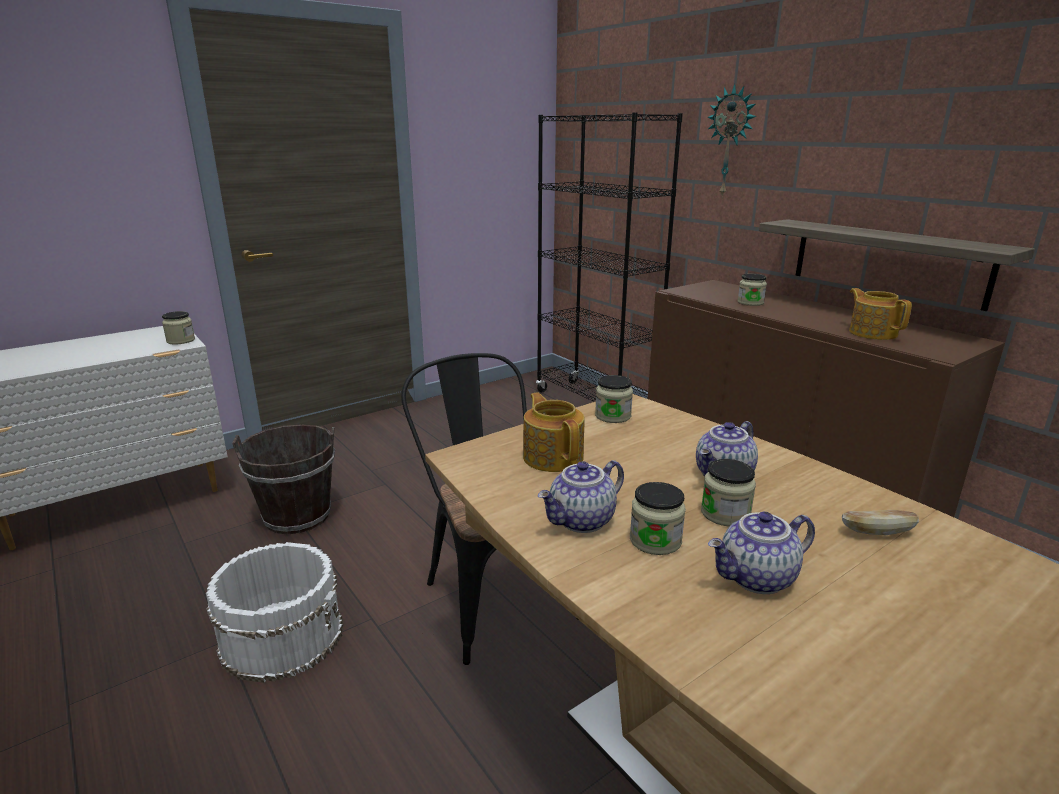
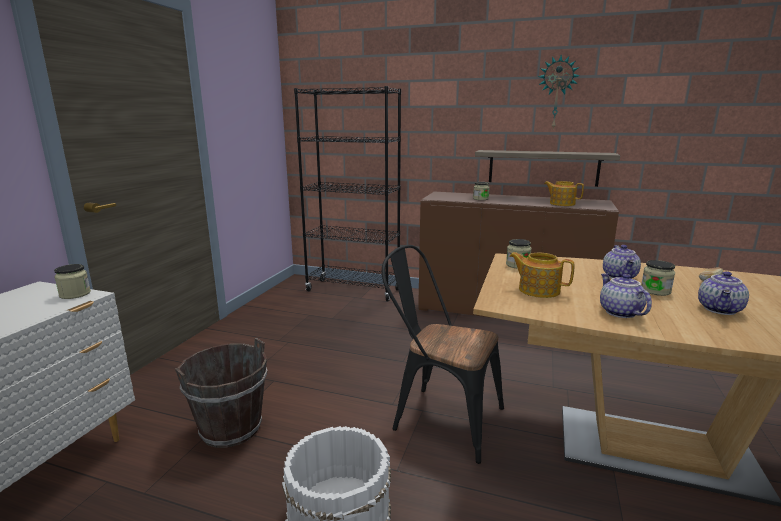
camera: 35 degrees left, 5 degrees down
(582, 521) = (619, 312): teapot -> teapot turned 150 degrees clockwise
(655, 540) = (660, 309): jar -> none
(731, 142) = (435, 106): wall clock -> wall clock (557, 93)

